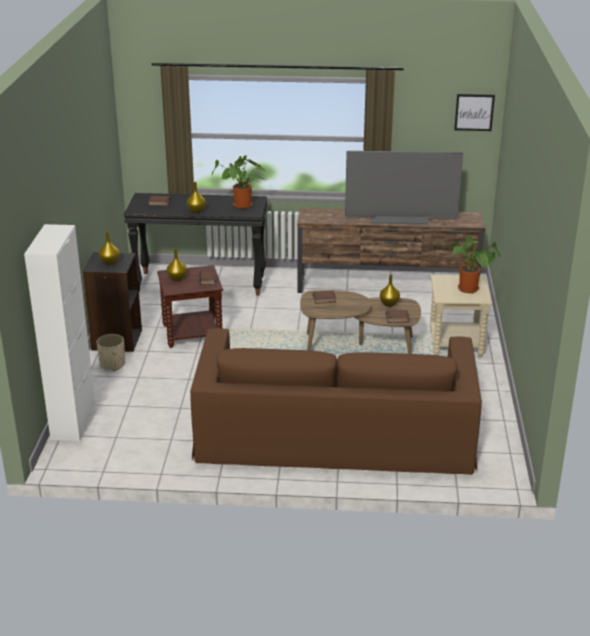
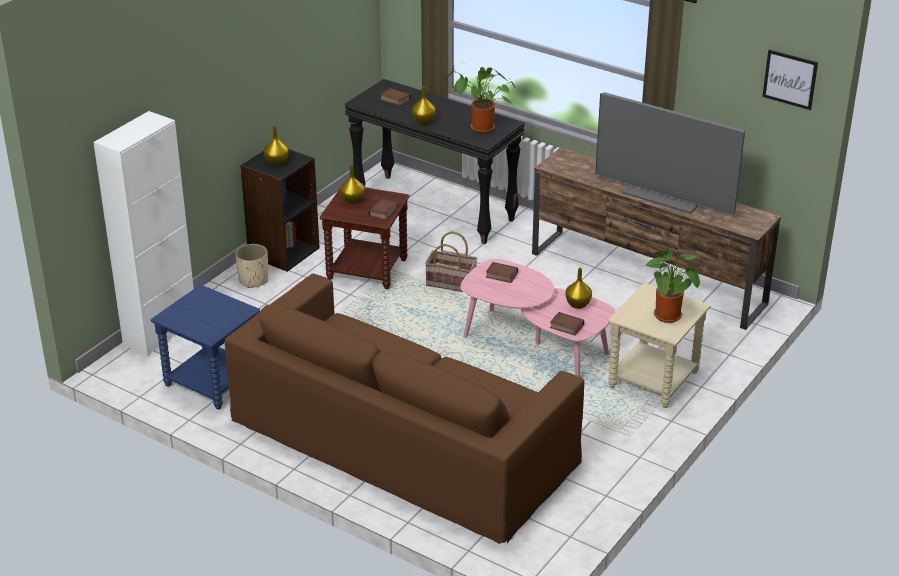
camera: 30 degrees right, 5 degrees up
(152, 442) = (212, 382): none -> blue side table
(262, 325) = (451, 282): none -> basket
(358, 345) = (534, 344): brown coffee table -> pink coffee table

